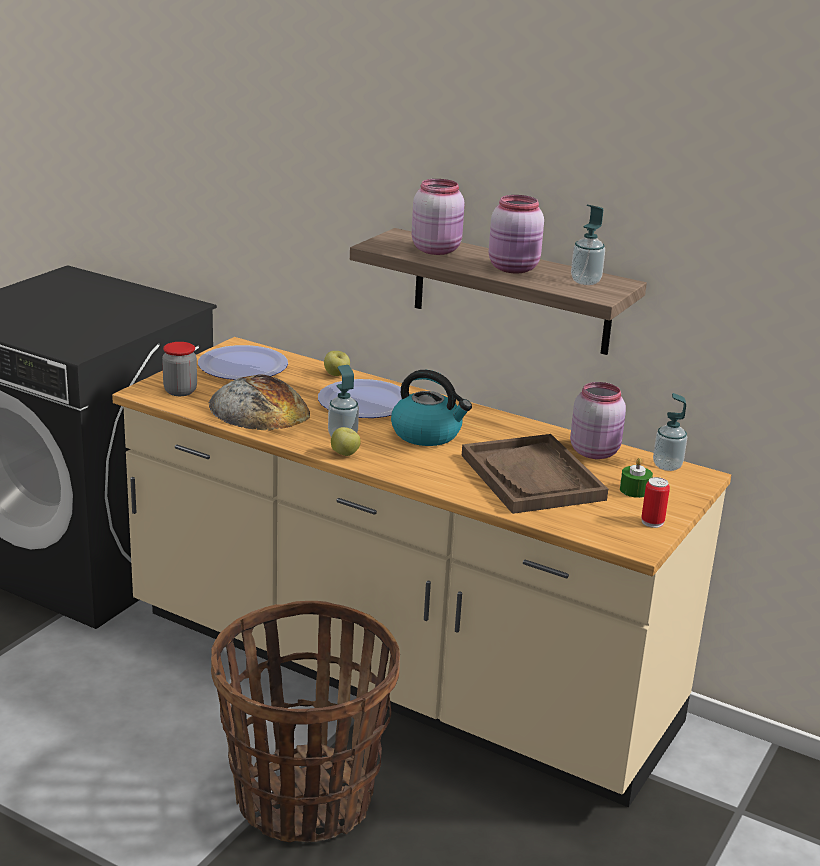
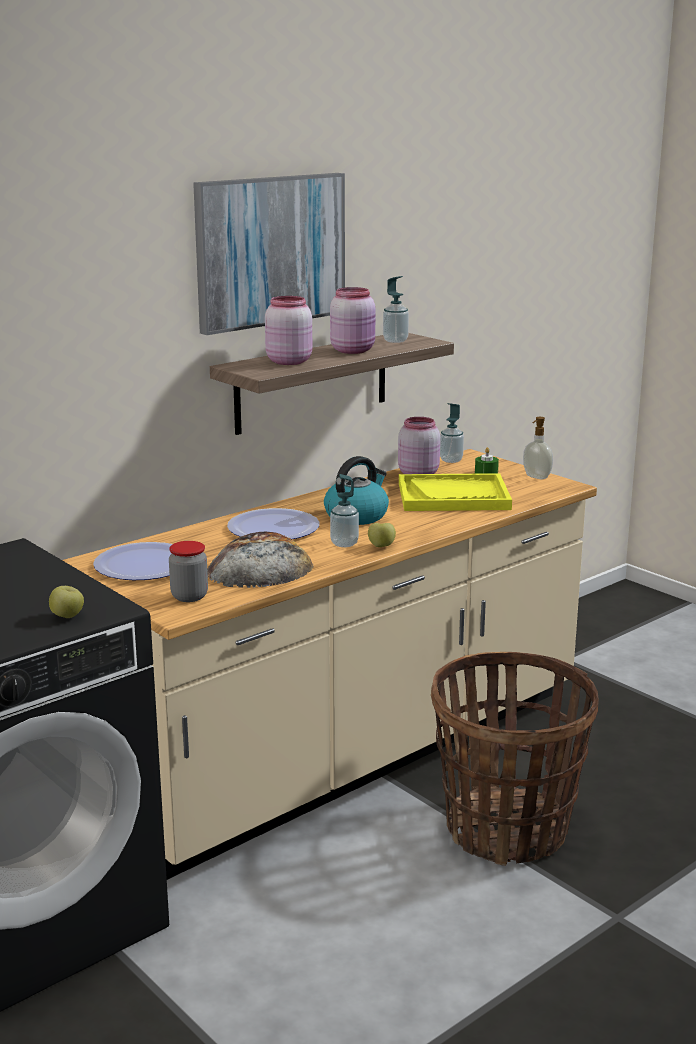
camera: 70 degrees left, 5 degrees down
(336, 375) = (202, 531): apple -> apple (67, 617)
(473, 132) = (270, 251): none -> picture
(532, 477) = (453, 496): brown tray -> yellow tray
(652, 522) = (536, 477): can -> soap dispenser

